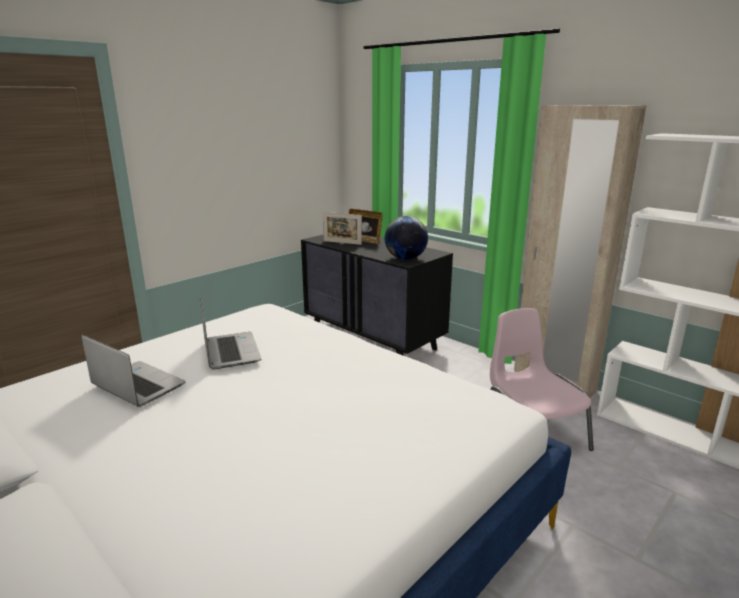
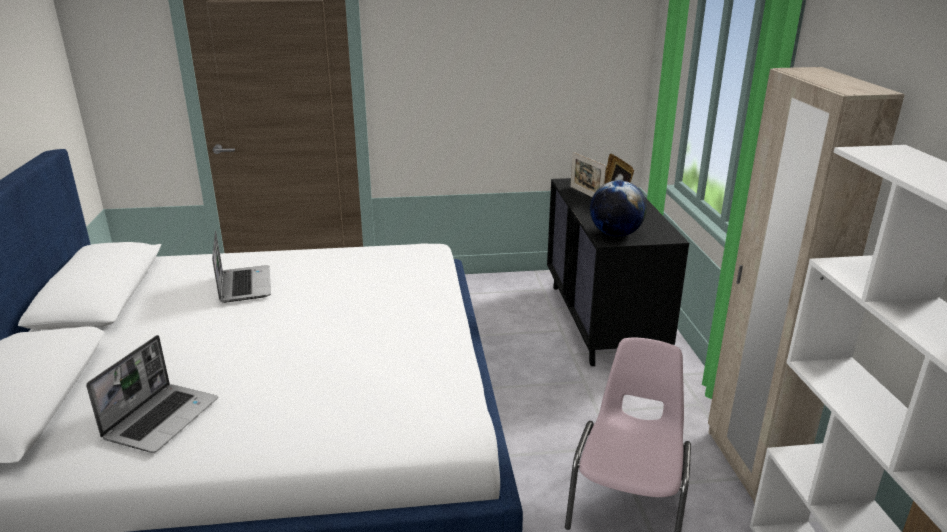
camera: 40 degrees right, 5 degrees up
(230, 351) = (338, 281): laptop -> laptop (162, 418)

